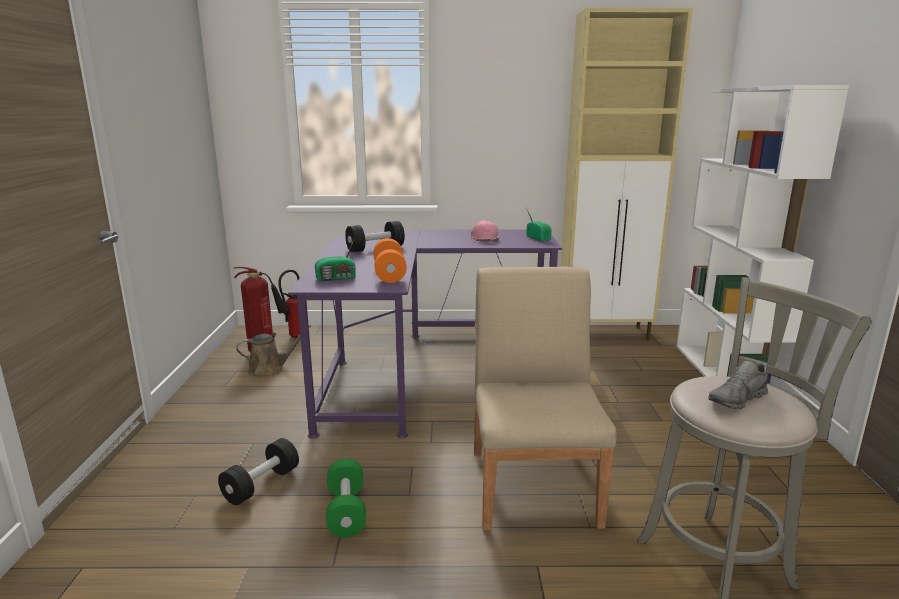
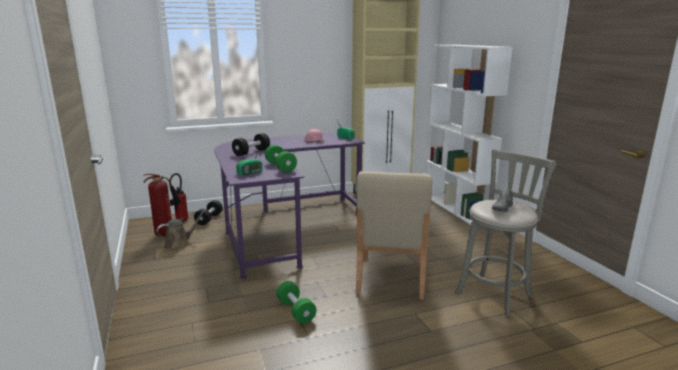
camera: 20 degrees left, 0 degrees up
(261, 484) = (232, 308): black dumbbell -> black dumbbell (209, 219)
(389, 274) = (280, 167): orange dumbbell -> green dumbbell
(534, 485) = (390, 278): beige chair -> beige chair turned 150 degrees counterclockwise

